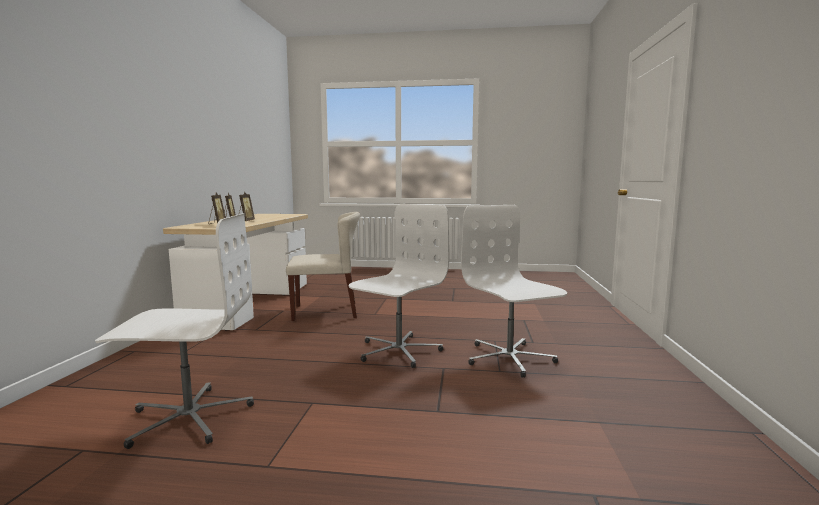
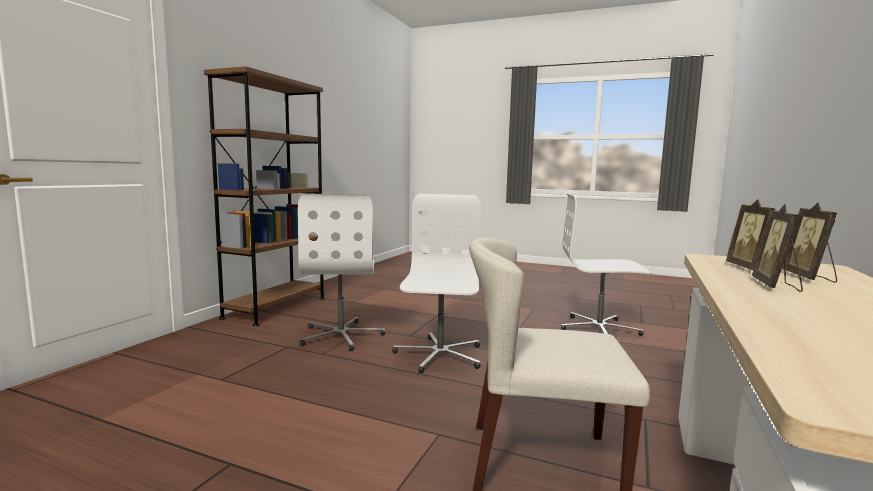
camera: 165 degrees left, 0 degrees up
(398, 351) = (439, 355): white office chair -> white office chair turned 135 degrees clockwise
(667, 388) = (276, 308): none -> brown bookcase

